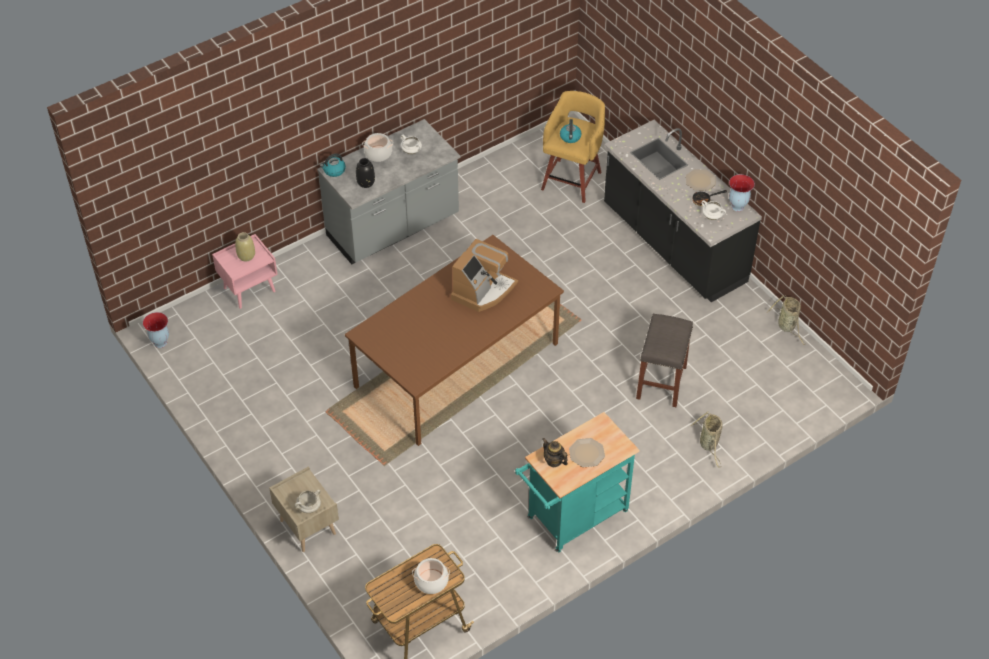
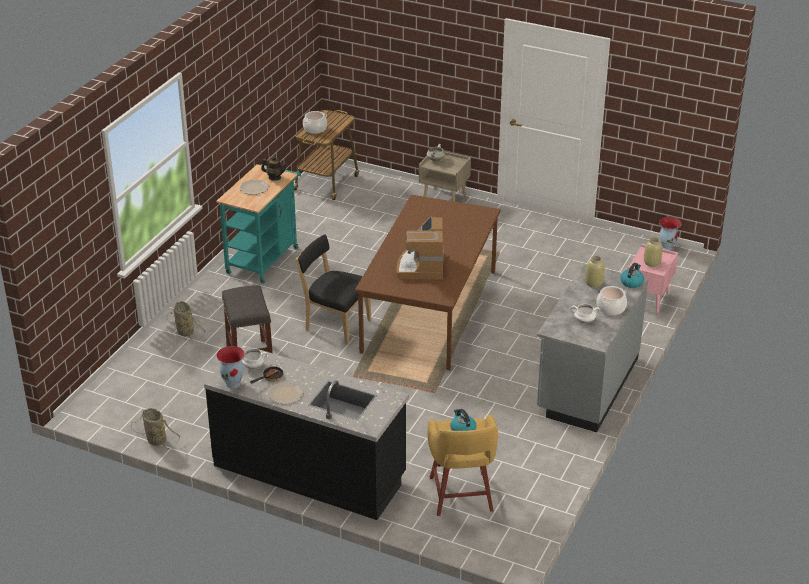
camera: 150 degrees right, 15 degrees down
(365, 182) = (594, 283): black vase -> beige vase
(557, 388) = (335, 324): none -> black chair

